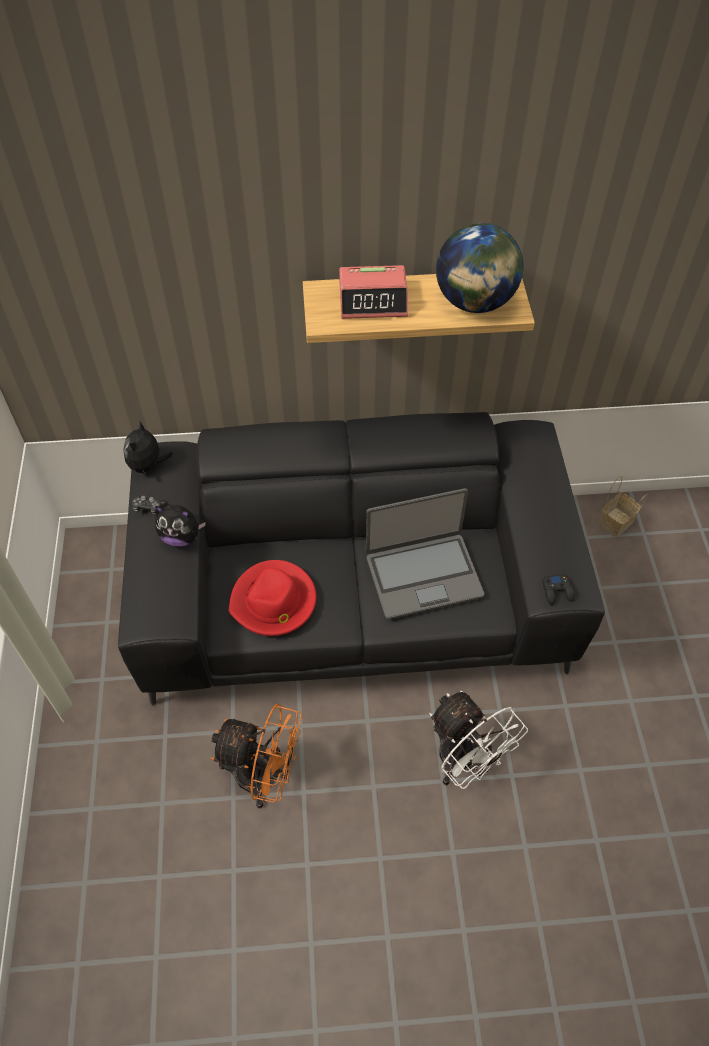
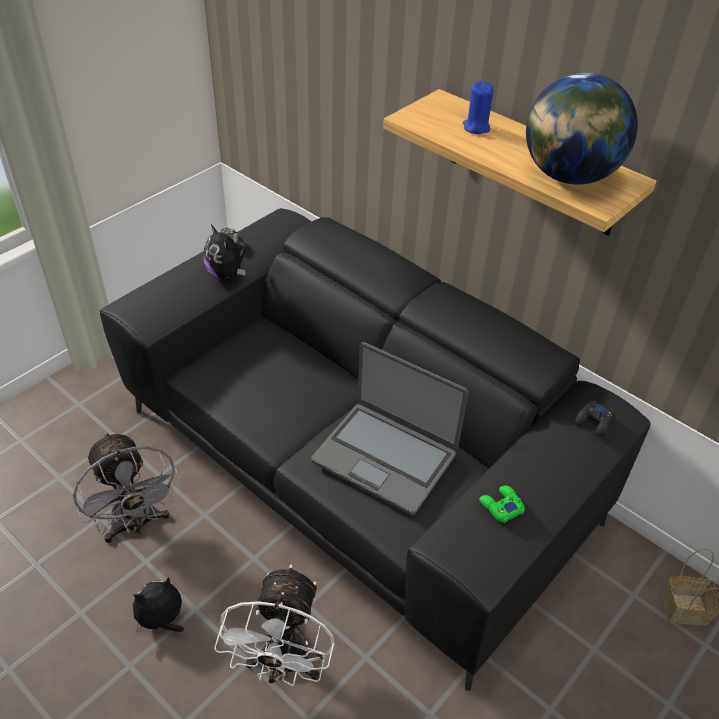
camera: 45 degrees right, 10 degrees down
(148, 466) = (270, 221): plush toy -> plush toy (162, 620)
(264, 777) = (136, 524): orange fan -> grey fan
(274, 601) = (250, 380): red hat -> none
(373, 300) = (476, 127): alarm clock -> blue candle
(547, 546) = (501, 506): none -> green game controller
(557, 591) = (458, 548): black game controller -> black game controller (594, 422)

